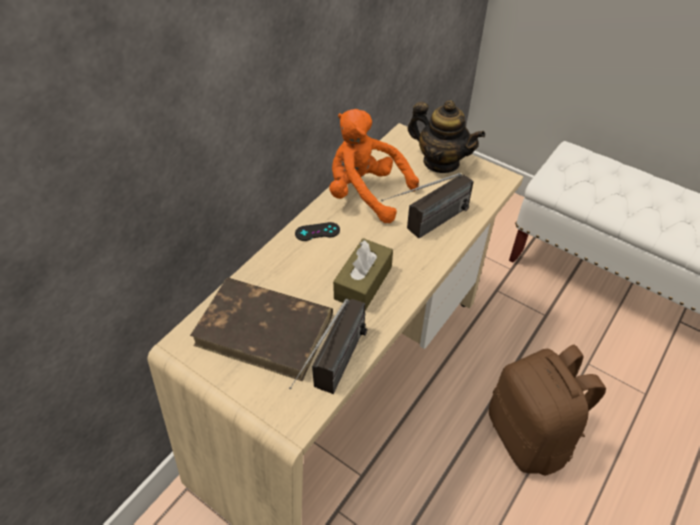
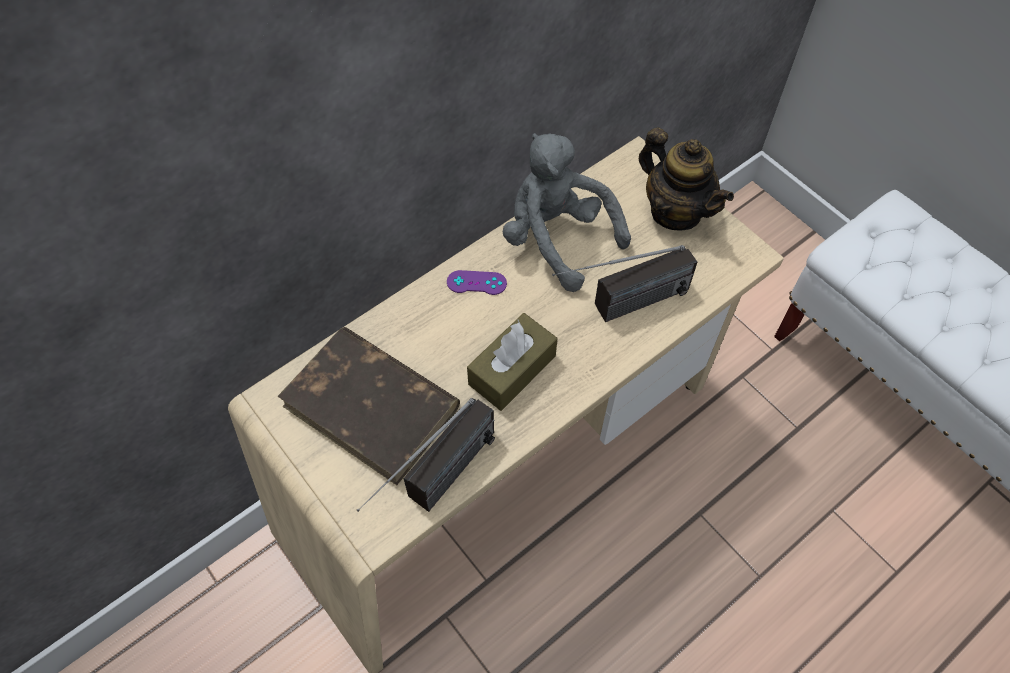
camera: 15 degrees right, 10 degrees up
(317, 232) = (476, 283): black game controller -> purple game controller
(365, 193) = (557, 239): orange plush toy -> grey plush toy
(530, 435) = (717, 586): brown backpack -> none

